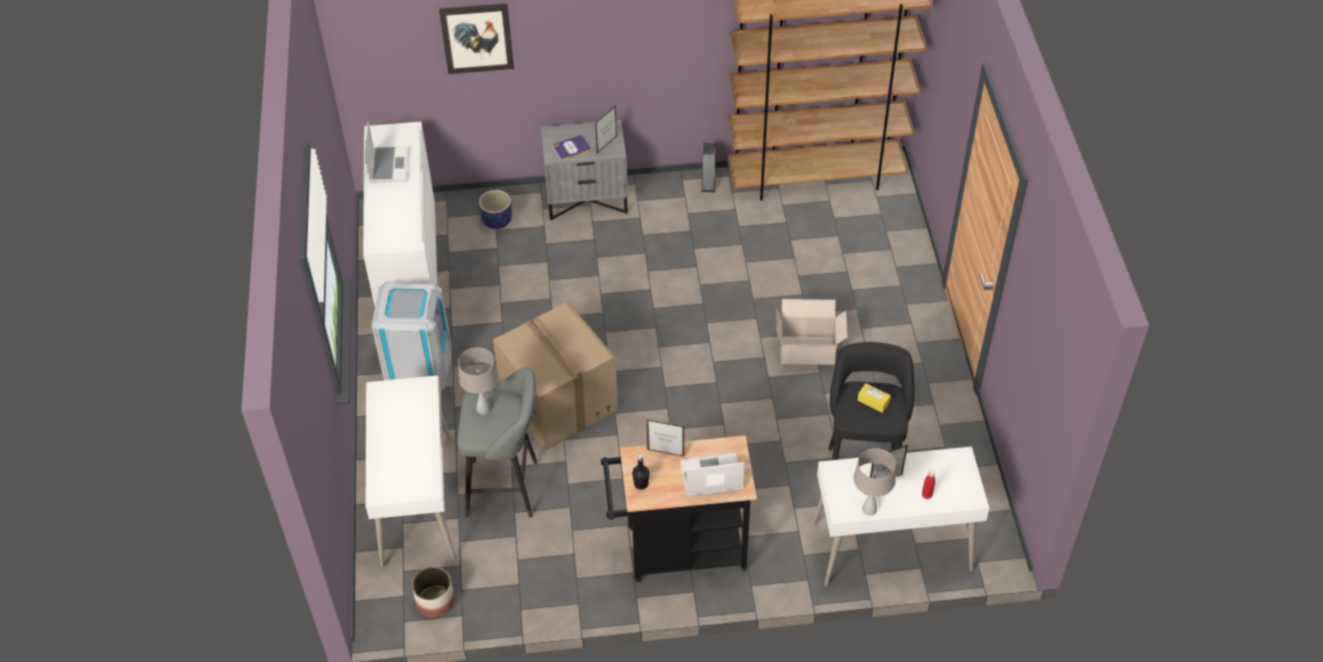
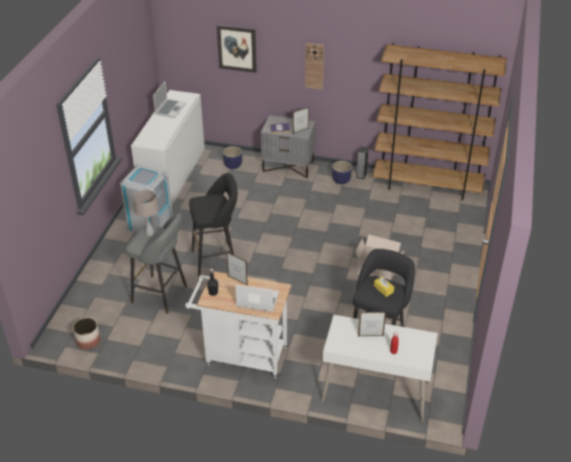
camera: 20 degrees right, 10 degrees down
(416, 502) = (108, 288): white desk -> none
(560, 402) = (217, 260): cardboard box -> black stool
(613, 39) = (314, 66): none -> wall clock
(678, 551) = (241, 355): black cart -> white cart
(681, 203) = (341, 180): none -> planter
(869, 509) = (351, 349): beige table lamp -> none

